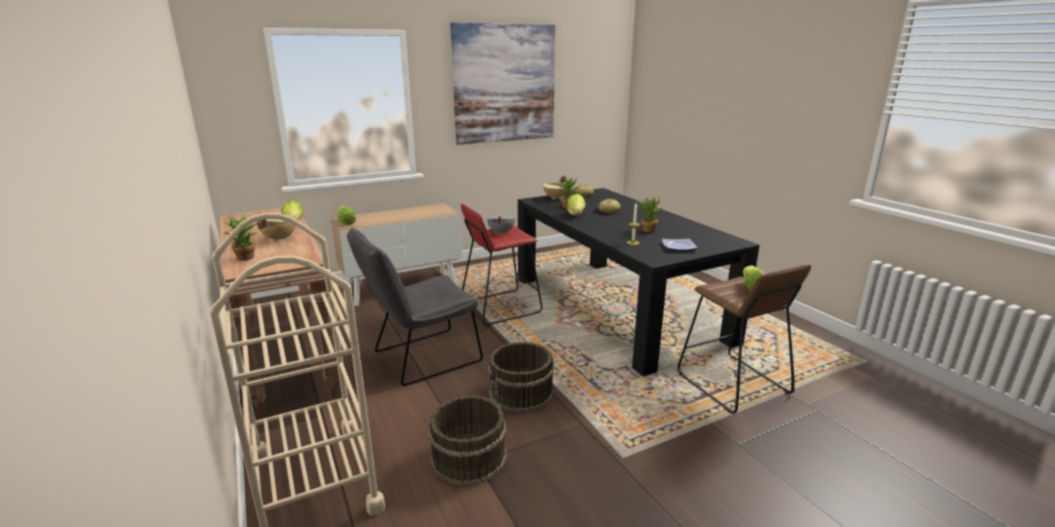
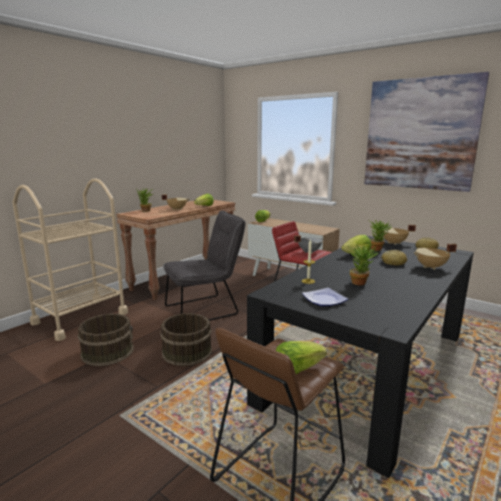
camera: 65 degrees right, 5 degrees down
(420, 358) = (206, 309): grey chair -> grey chair turned 120 degrees clockwise
(629, 205) = (431, 267): none -> beige cooking pot

